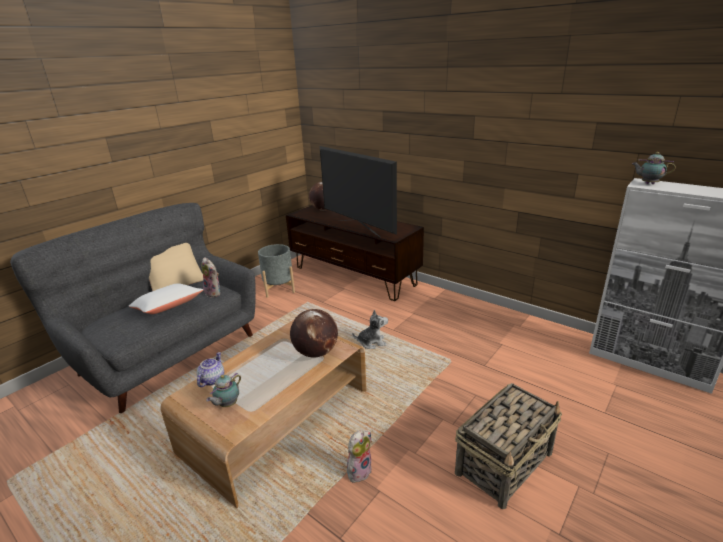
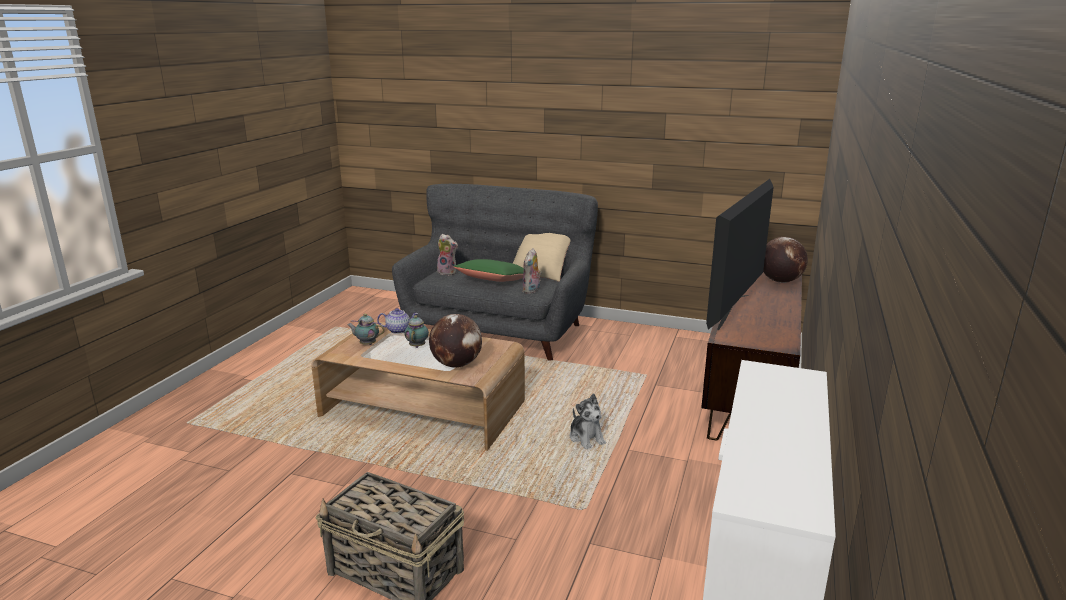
camera: 70 degrees right, 5 degrees down
(168, 308) = (493, 281): white pillow -> green pillow
(279, 288) = (662, 350): grey planter -> none
(359, 470) = (367, 469): plush toy -> plush toy (448, 272)
(648, 183) = (781, 379): teapot -> teapot (417, 346)

